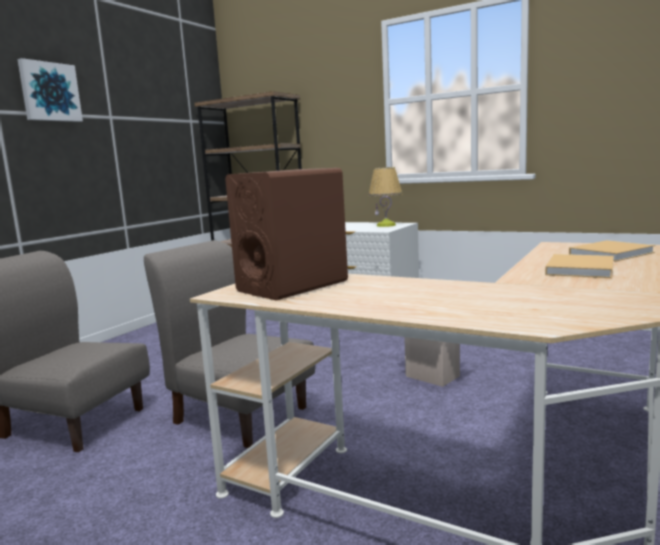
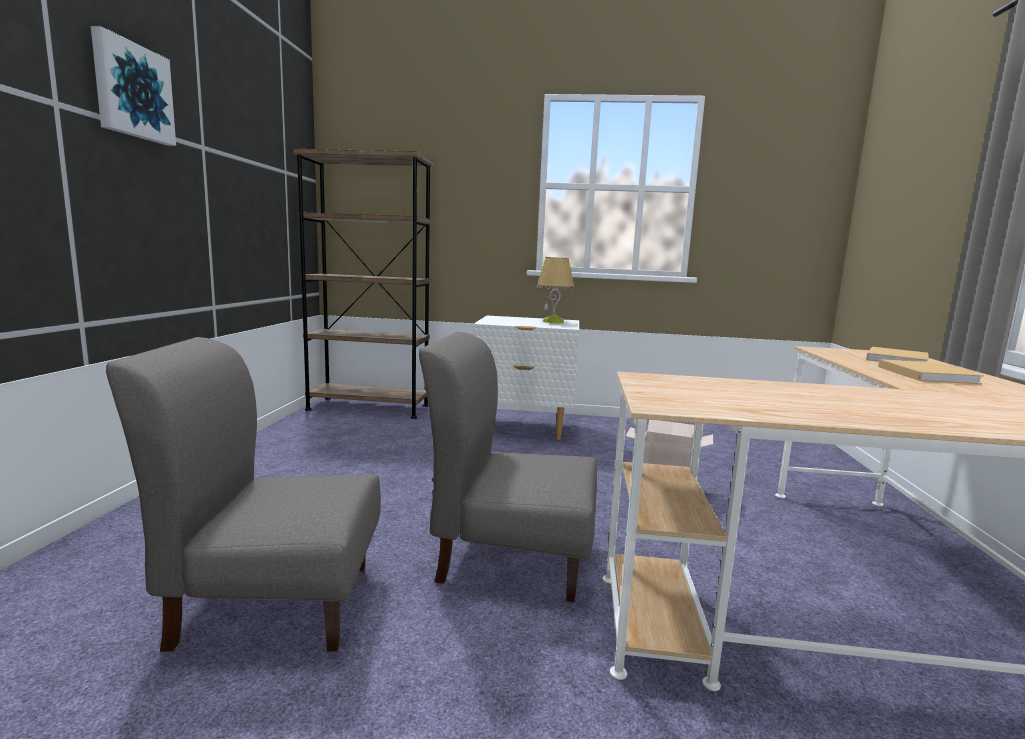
camera: 25 degrees left, 0 degrees up
(293, 286) = (714, 394): brown speaker -> none

